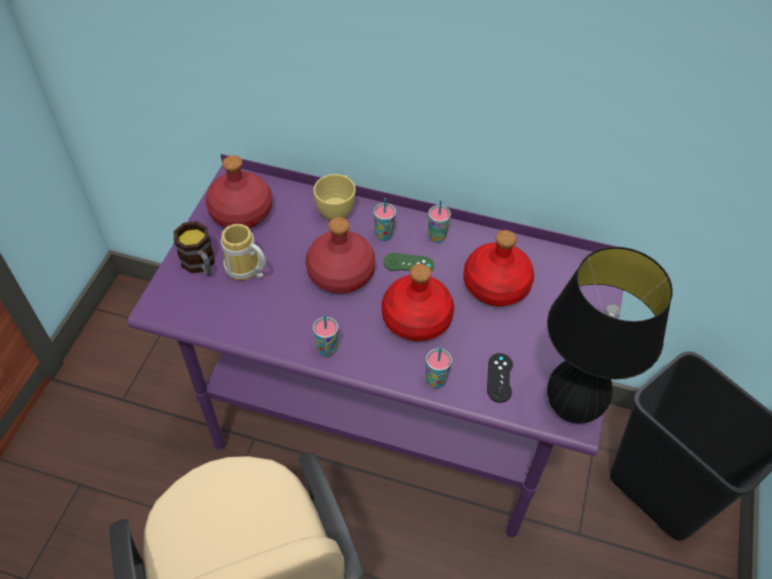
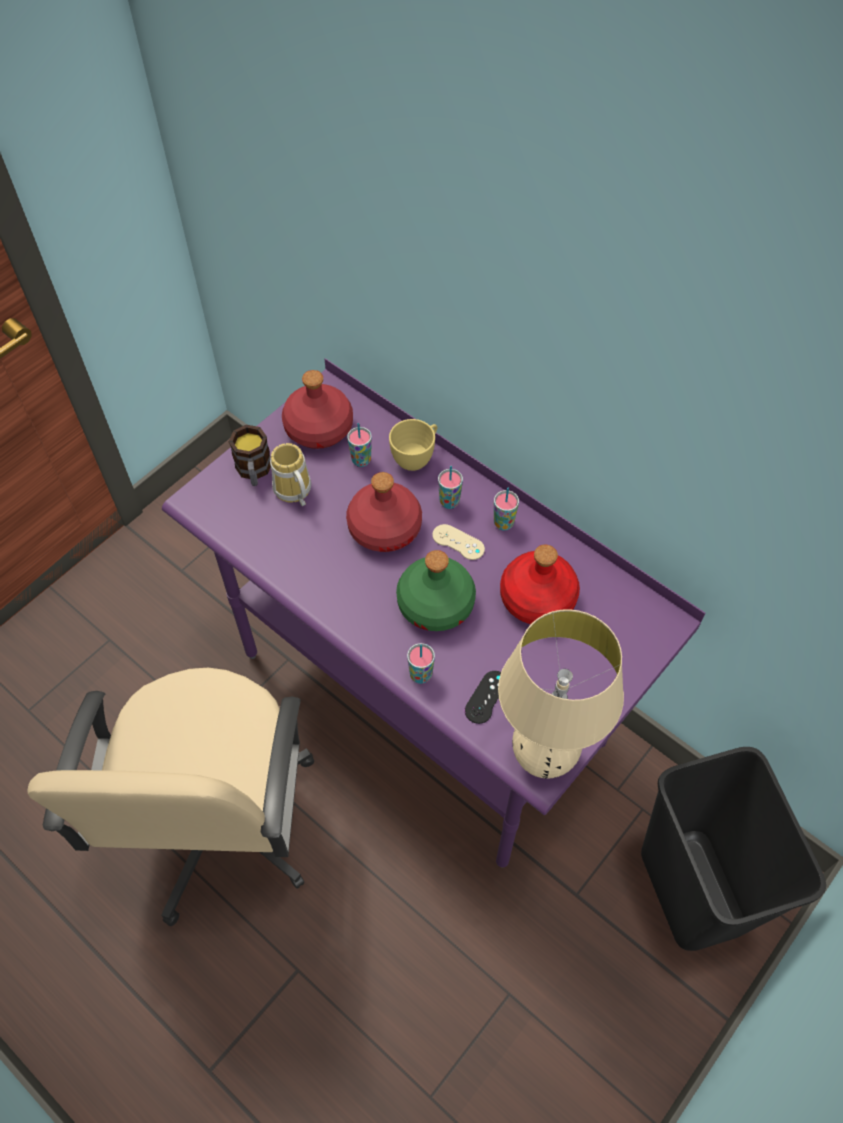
camera: 25 degrees right, 5 degrees up
(327, 349) = (331, 602): cup -> cup (361, 460)
(408, 264) = (458, 542): green game controller -> beige game controller
(417, 319) = (436, 604): red bottle -> green bottle
(571, 409) = (542, 758): black table lamp -> beige table lamp

